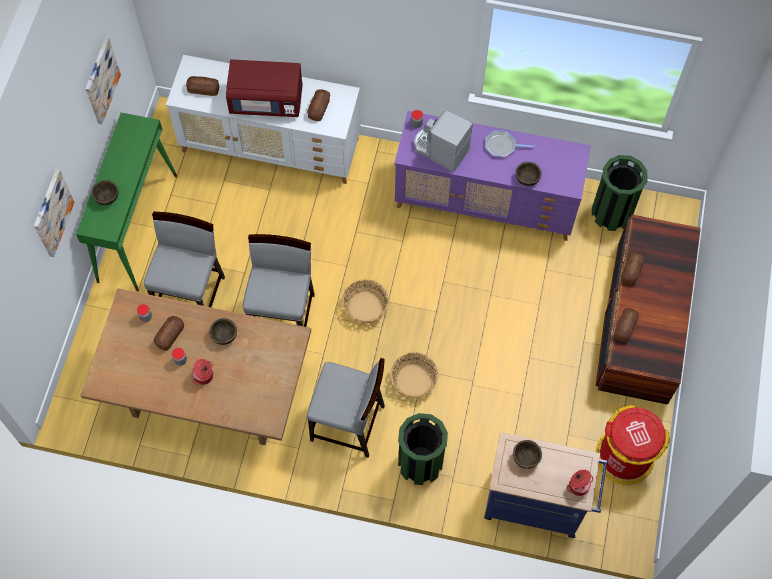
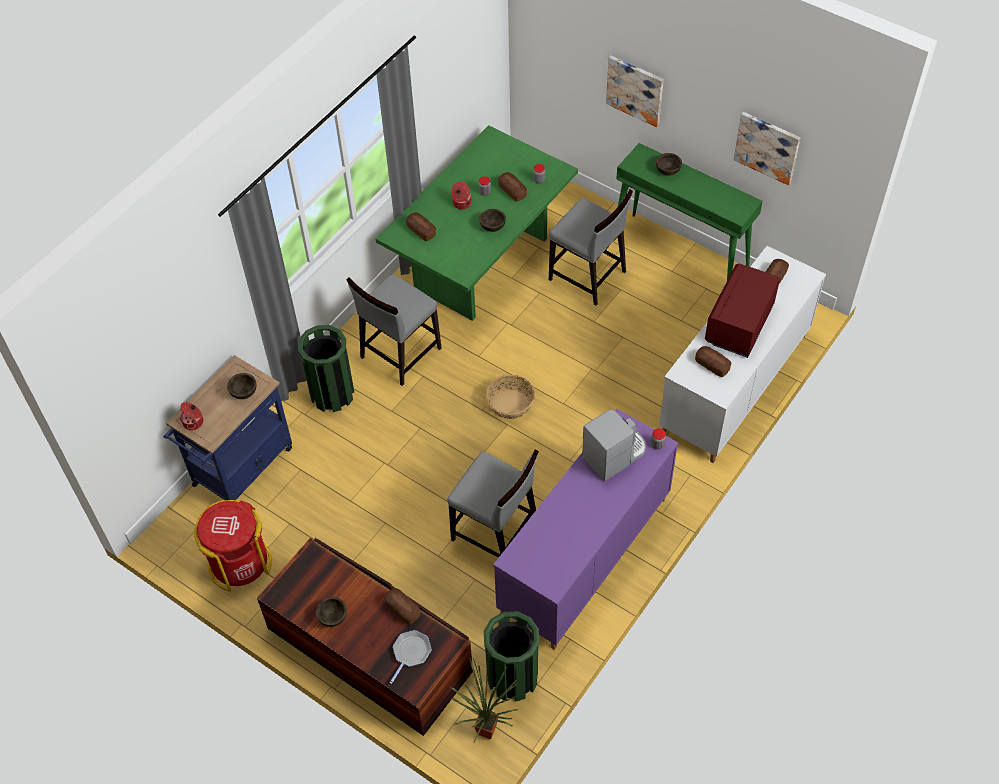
camera: 115 degrees right, 10 degrees down
(208, 396) = (481, 262): brown dining table -> green dining table
(283, 316) = (533, 337): grey chair -> grey chair (495, 532)
(413, 380) = (414, 417): basket -> none
(502, 146) = (594, 514): frying pan -> frying pan (411, 653)
(527, 178) = (542, 522): brown bowl -> brown bowl (333, 617)
(625, 327) = (343, 573): bread -> bread (421, 231)
(658, 214) = (488, 728): none -> potted plant

